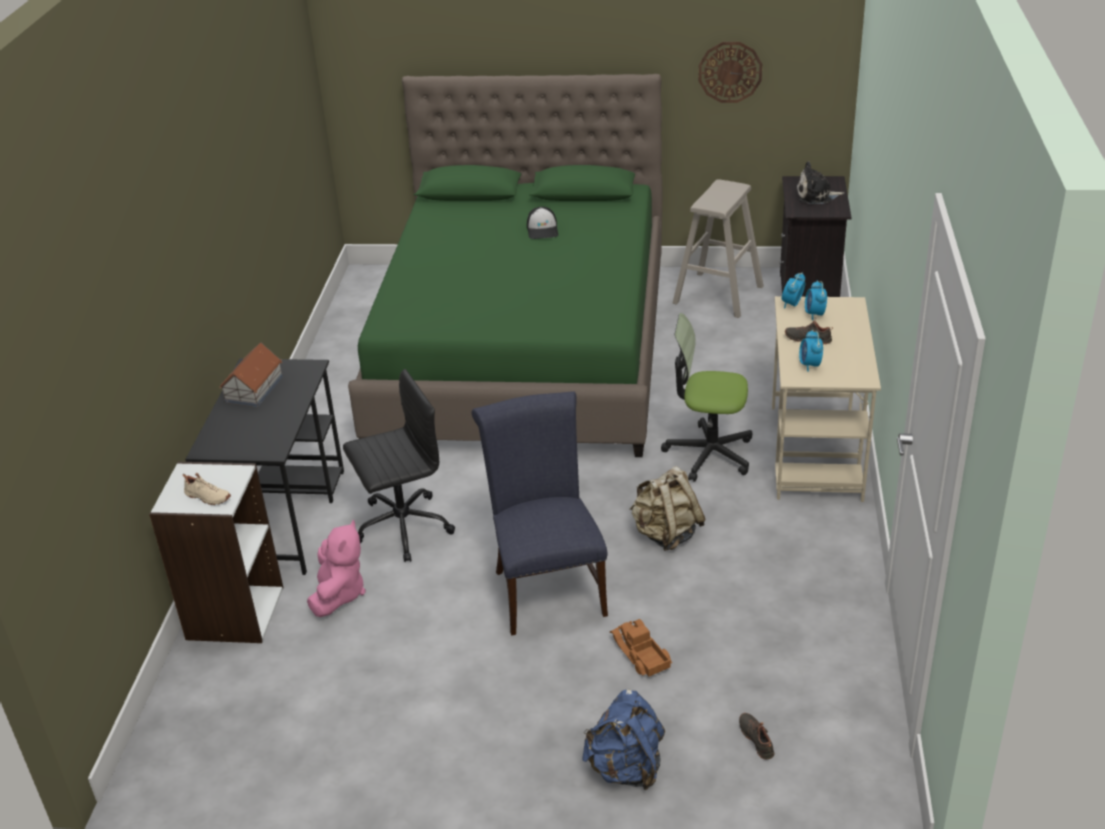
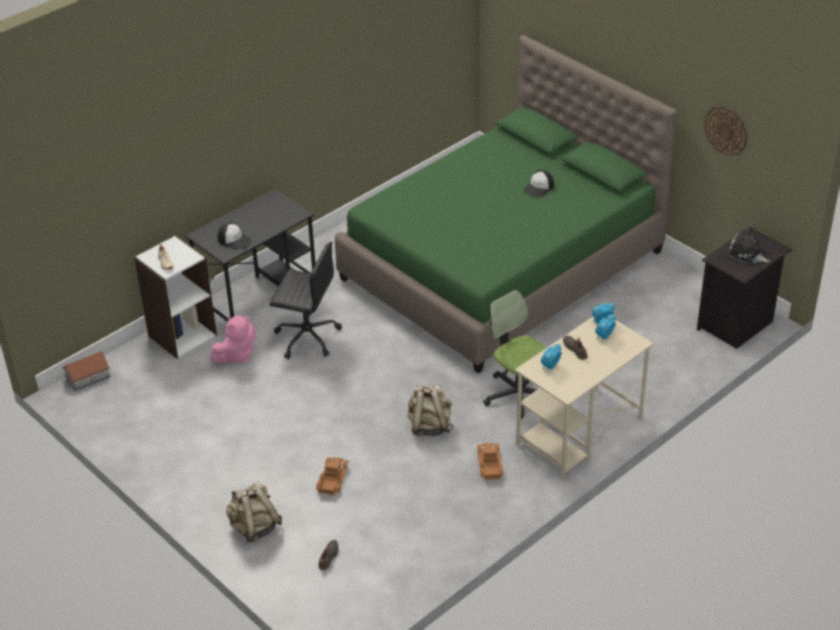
camera: 40 degrees right, 5 degrees up
(253, 389) = (258, 212): toy house -> toy house (87, 377)
(263, 431) = (234, 240): none -> cap
(547, 588) = (333, 416): blue chair -> none
(626, 768) = (254, 527): blue backpack -> beige backpack
(718, 294) = (673, 292): beige stool -> none
(779, 533) = (489, 465): none -> toy truck

